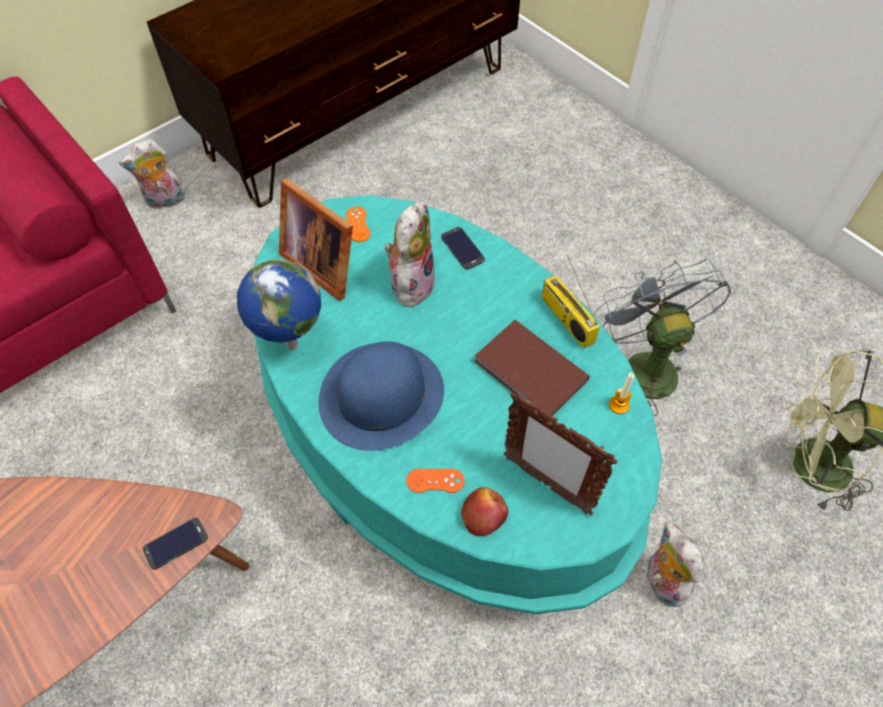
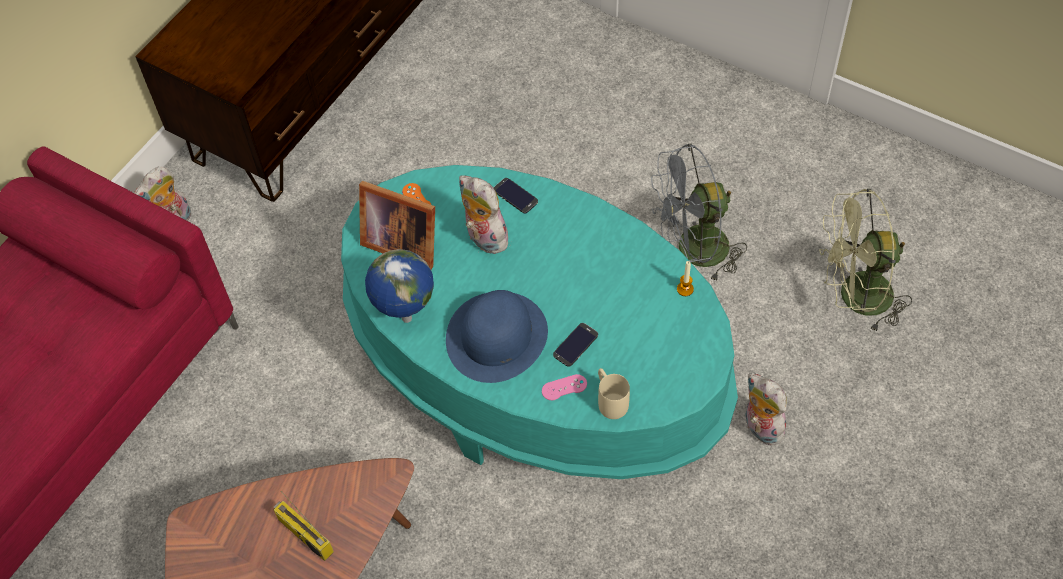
camera: 15 degrees left, 0 degrees up
(176, 543) = (371, 502): phone -> phone (575, 345)
(411, 283) = (483, 238): plush toy -> plush toy turned 45 degrees counterclockwise
(435, 481) = (564, 387): orange game controller -> pink game controller
(483, 514) = (609, 400): apple -> beige mug
(530, 373) = (608, 284): brown book -> none
(546, 484) = (648, 364): picture frame -> none
(565, 319) = (621, 232): radio -> radio (304, 535)
(642, 365) = (692, 252): grey fan -> grey fan turned 75 degrees counterclockwise

